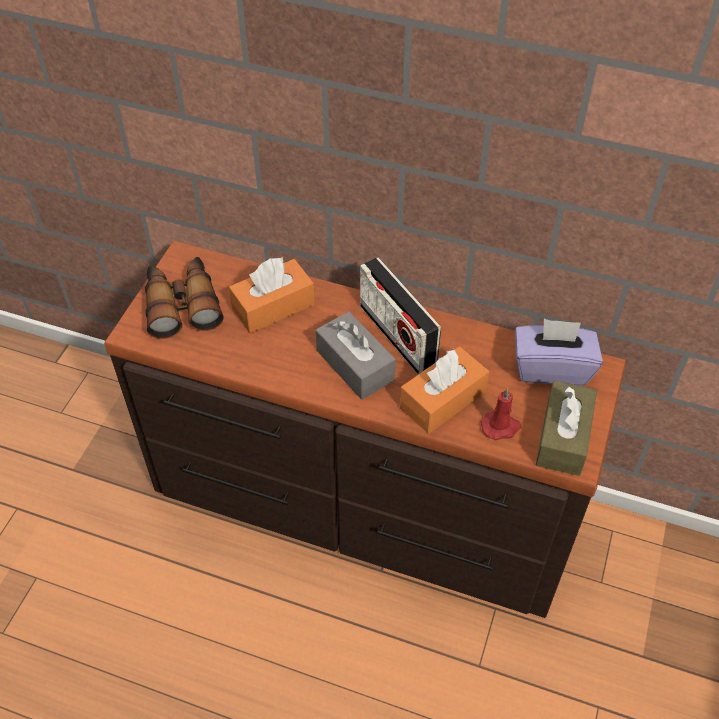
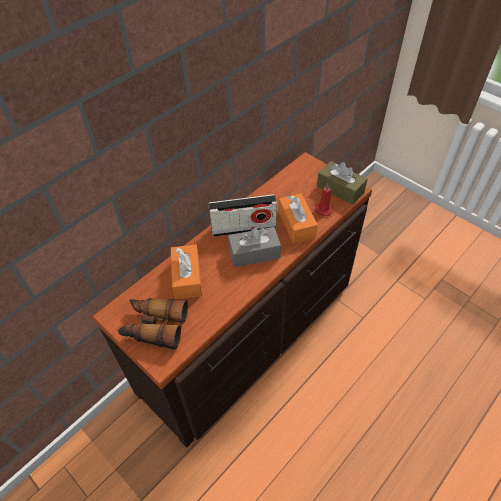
camera: 65 degrees left, 0 degrees up
(551, 368) = (297, 177): purple tissue box -> none

